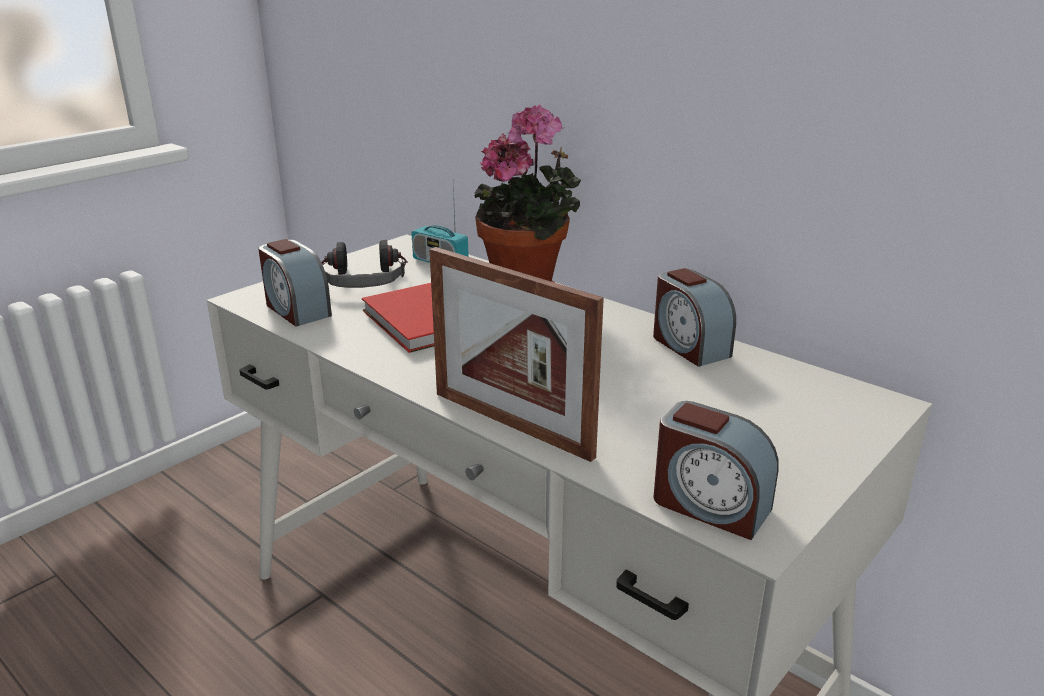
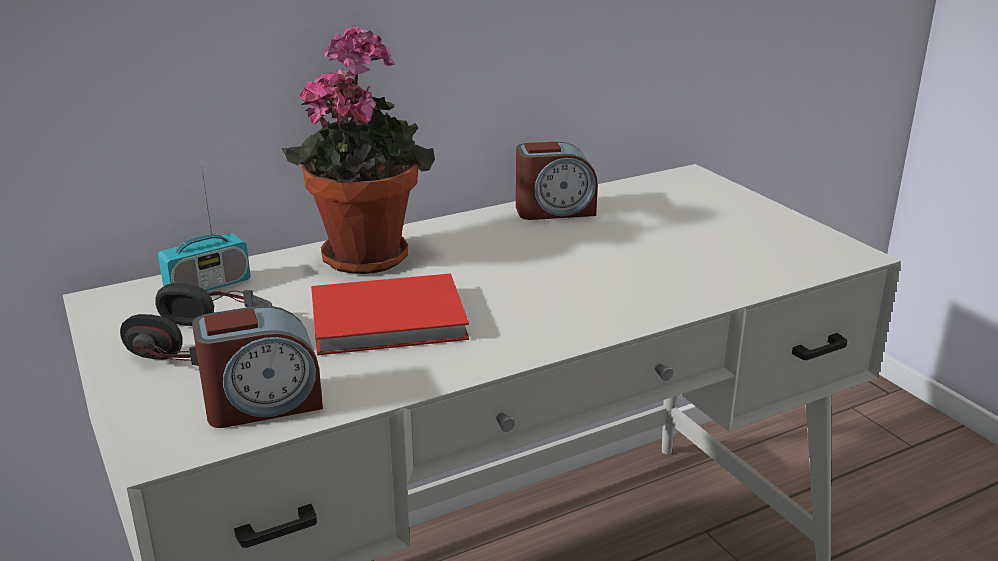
camera: 70 degrees left, 0 degrees up
(511, 424) = (661, 309): picture frame -> none
(709, 505) = (813, 259): alarm clock -> none

